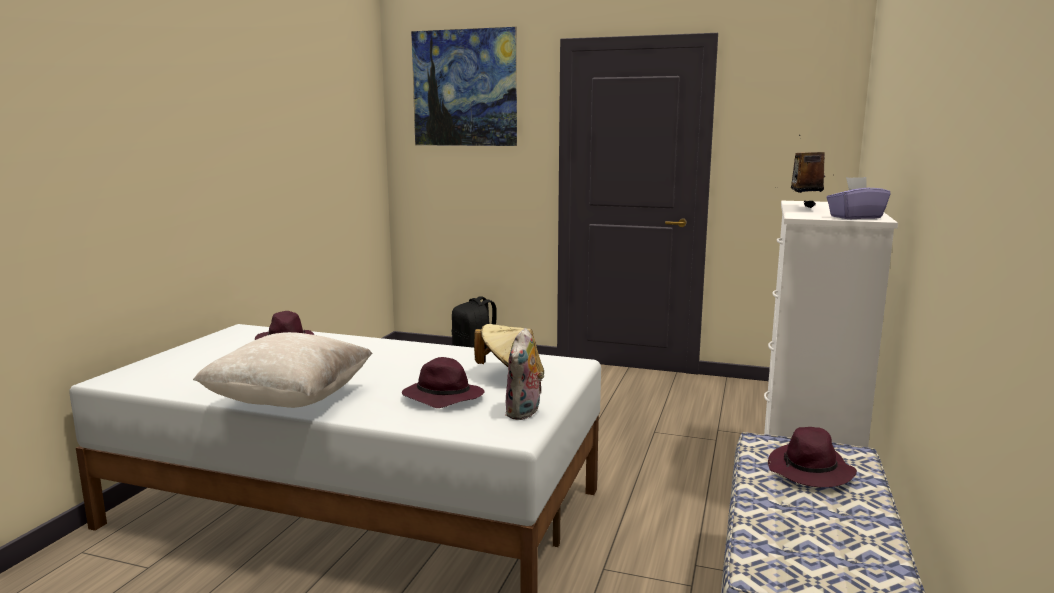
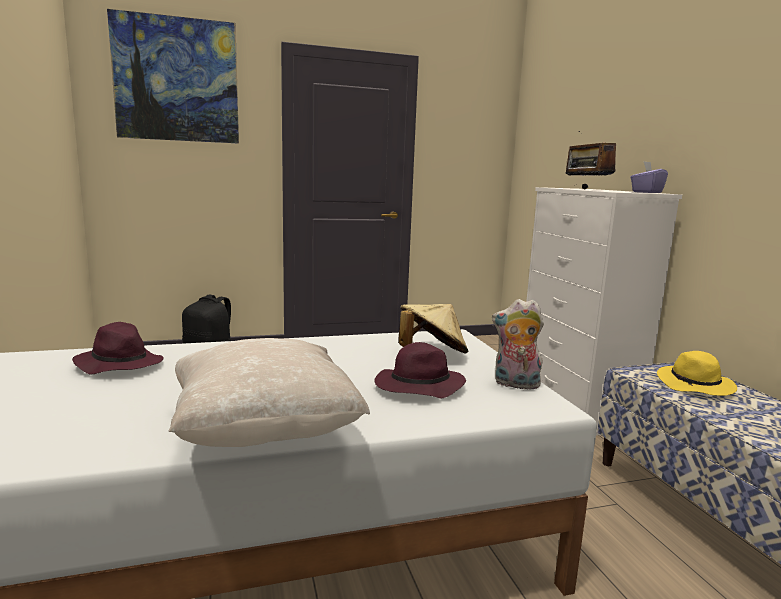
camera: 35 degrees left, 0 degrees up
(524, 413) = (515, 384): plush toy -> plush toy turned 120 degrees clockwise
(810, 471) = (695, 385): purple hat -> yellow hat

